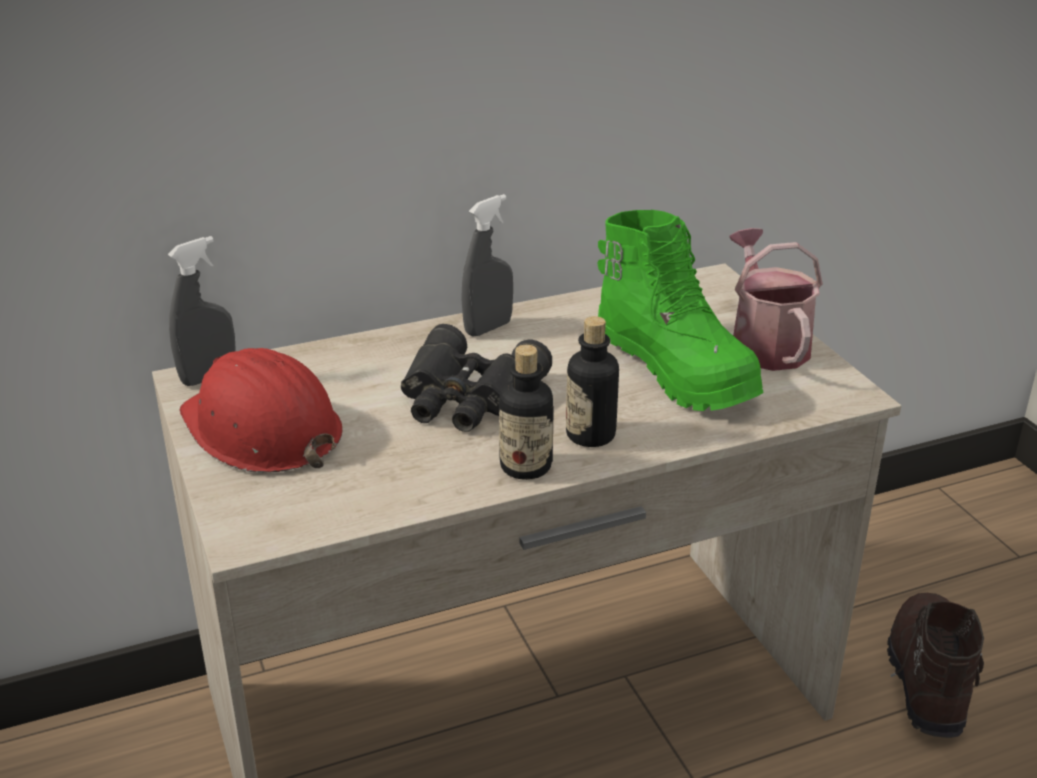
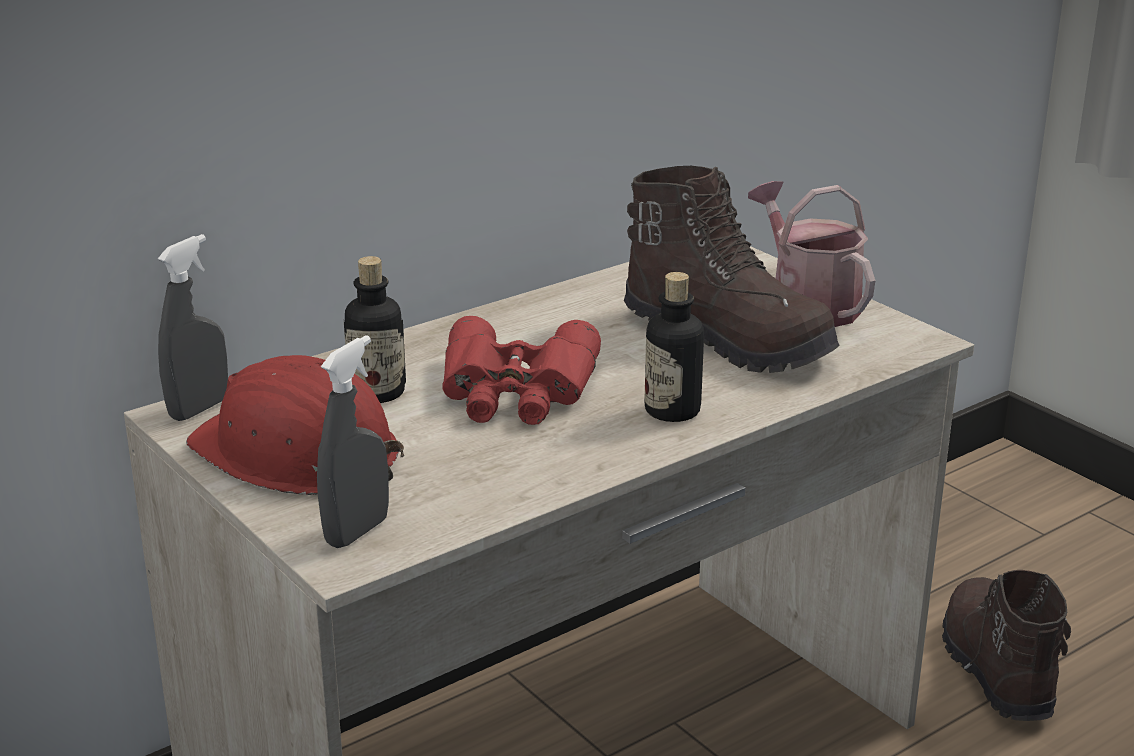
camera: 15 degrees left, 5 degrees down
(468, 397) = (517, 392): black binoculars -> red binoculars
(488, 328) = (499, 323): grey spray bottle -> grey spray bottle (357, 532)
(525, 466) = (619, 449): bottle -> bottle (377, 392)
(677, 370) = (729, 339): green boot -> brown boot

